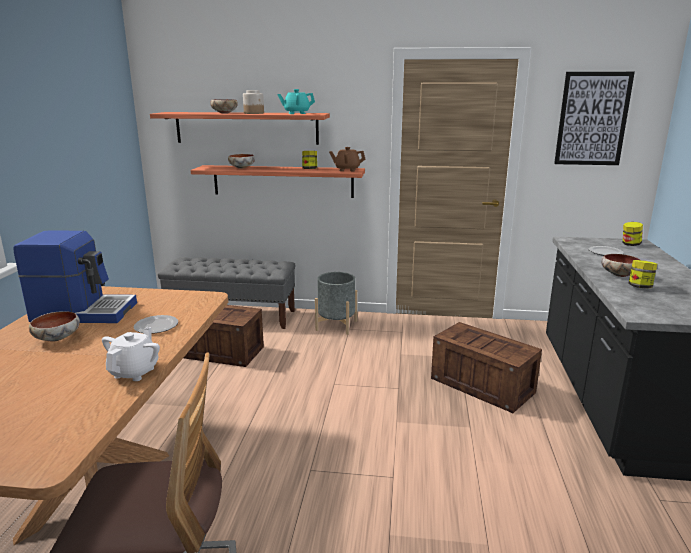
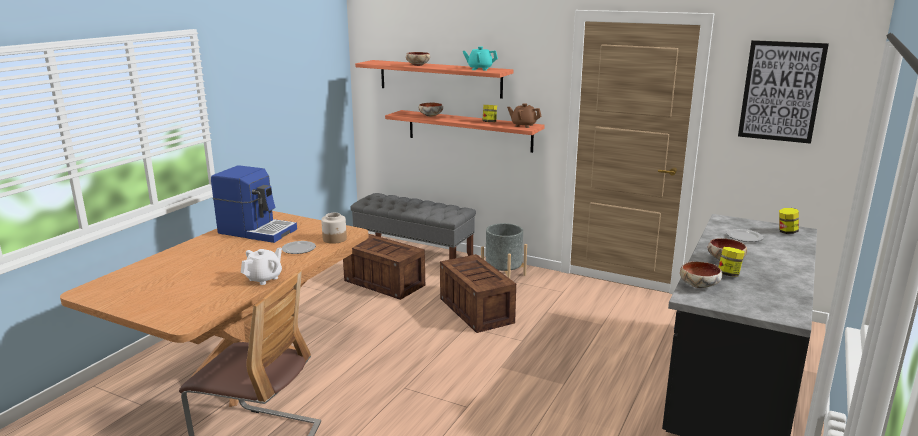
camera: 20 degrees right, 0 degrees up
(58, 338) = (230, 247): bowl -> bowl (699, 285)
(254, 113) = (442, 67): jar -> jar (335, 239)
(483, 386) = (605, 353): crate -> crate (477, 311)

